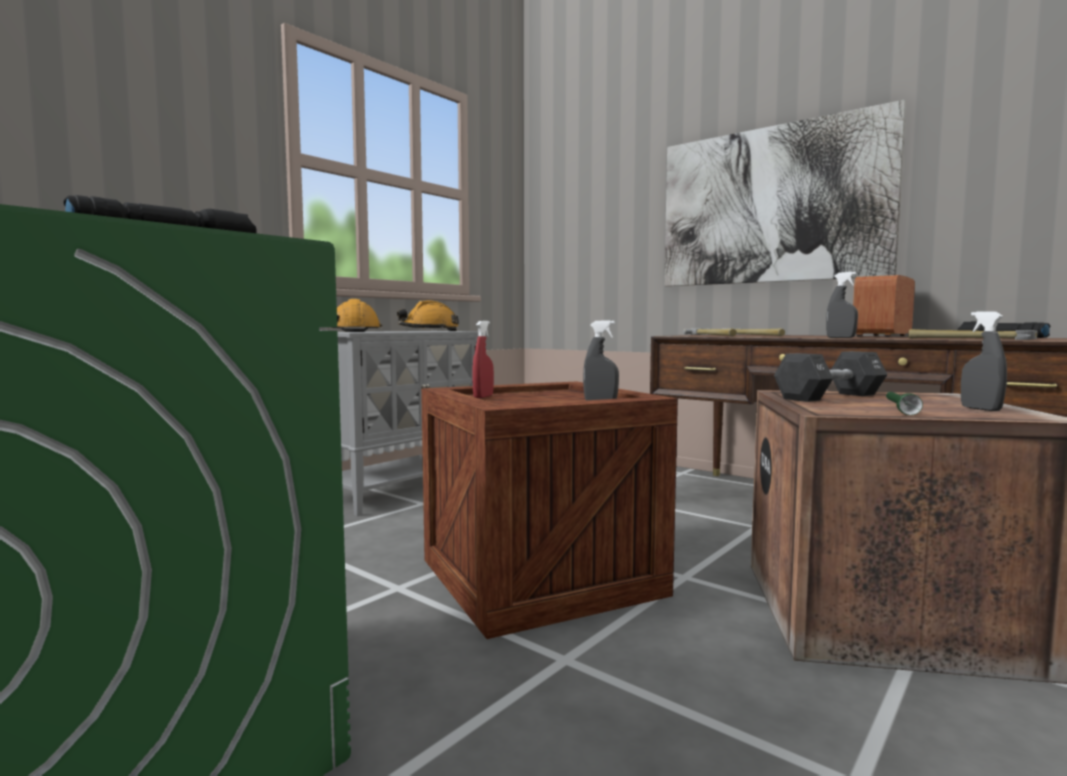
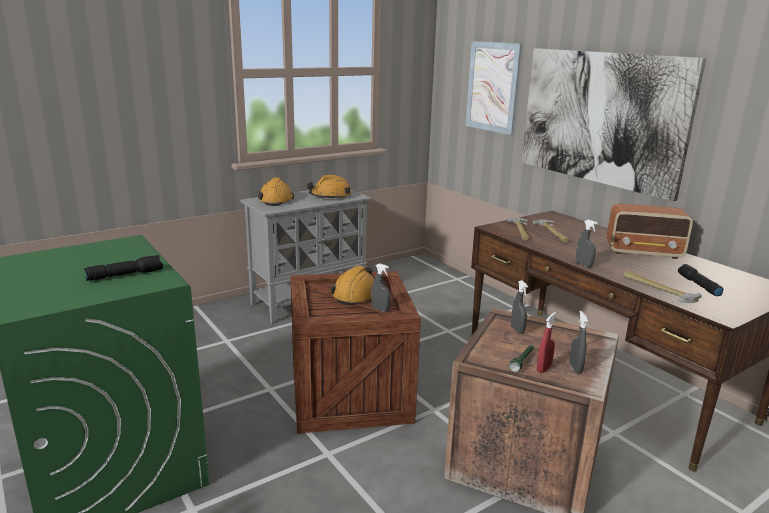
camera: 15 degrees right, 15 degrees up
(483, 397) = (321, 290): red spray bottle -> red spray bottle (544, 368)
(543, 396) = (356, 294): none -> orange hard hat
(611, 208) = (492, 87): none -> picture
(830, 397) = (517, 330): black dumbbell -> grey spray bottle
(882, 336) = (644, 252): radio -> radio turned 135 degrees counterclockwise

